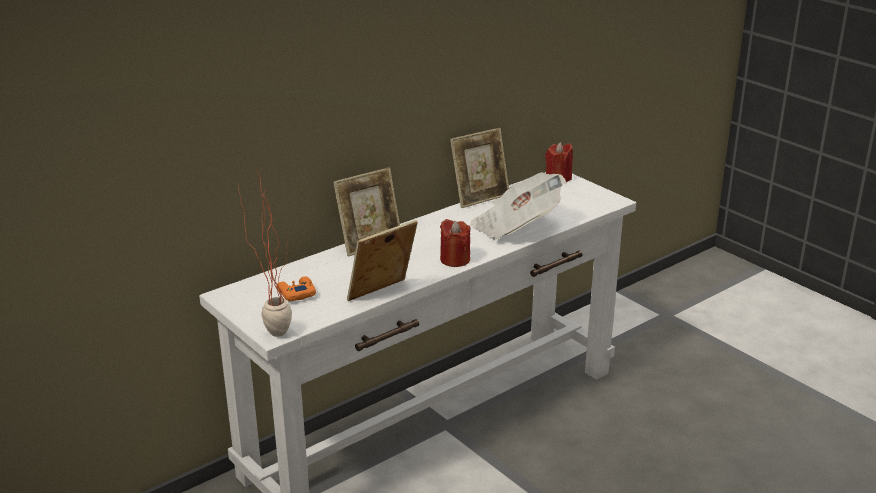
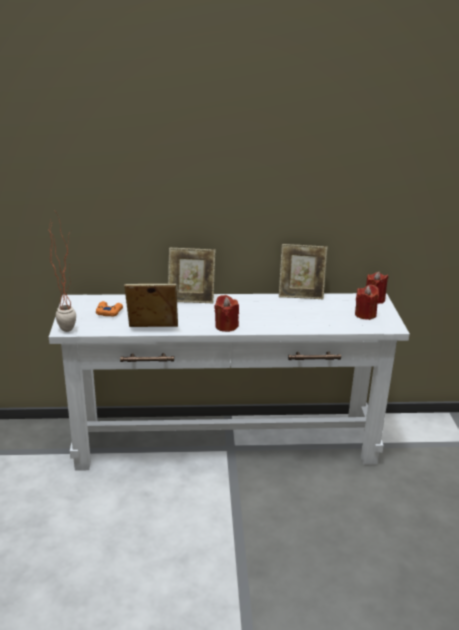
camera: 35 degrees right, 0 degrees up
(516, 227) = (296, 320): newspaper -> none
(572, 197) = (365, 314): none -> red candle

